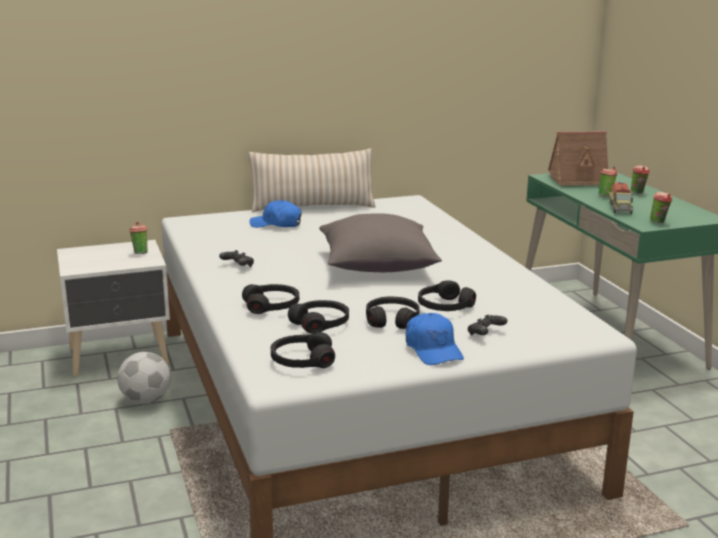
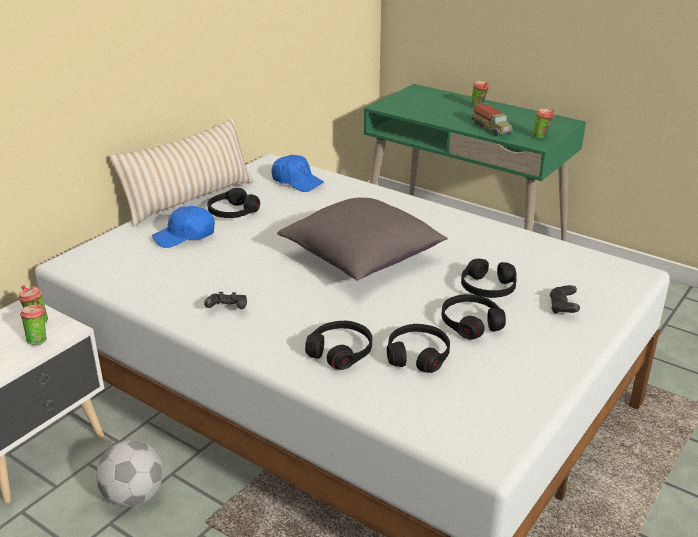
camera: 35 degrees left, 10 degrees up
(302, 361) = (471, 412): black headphones -> black headphones (232, 212)
(433, 350) = (552, 345): blue cap -> blue cap (297, 181)
(581, 180) = (416, 104): toy house -> none
(606, 196) = (461, 117): cup -> cup (38, 340)

